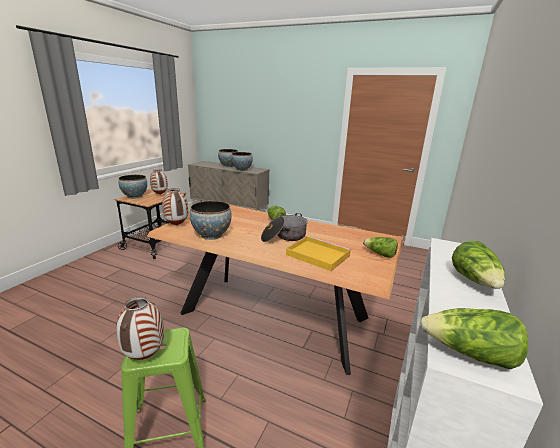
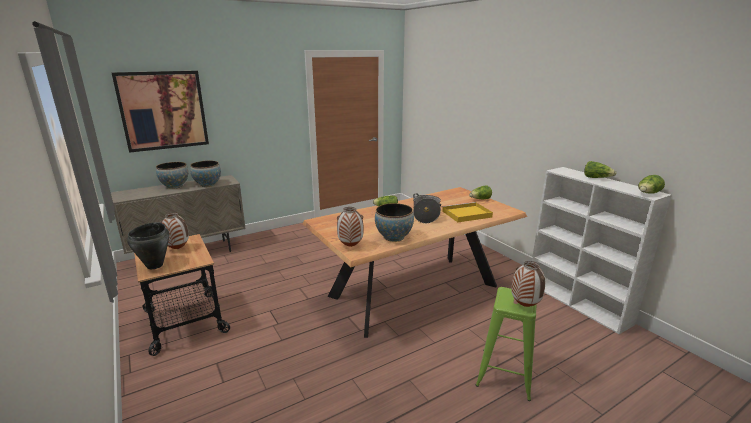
camera: 55 degrees left, 0 degrees up
(135, 196) = (155, 265): bowl -> black cooking pot
(235, 112) = (163, 110): none -> picture

